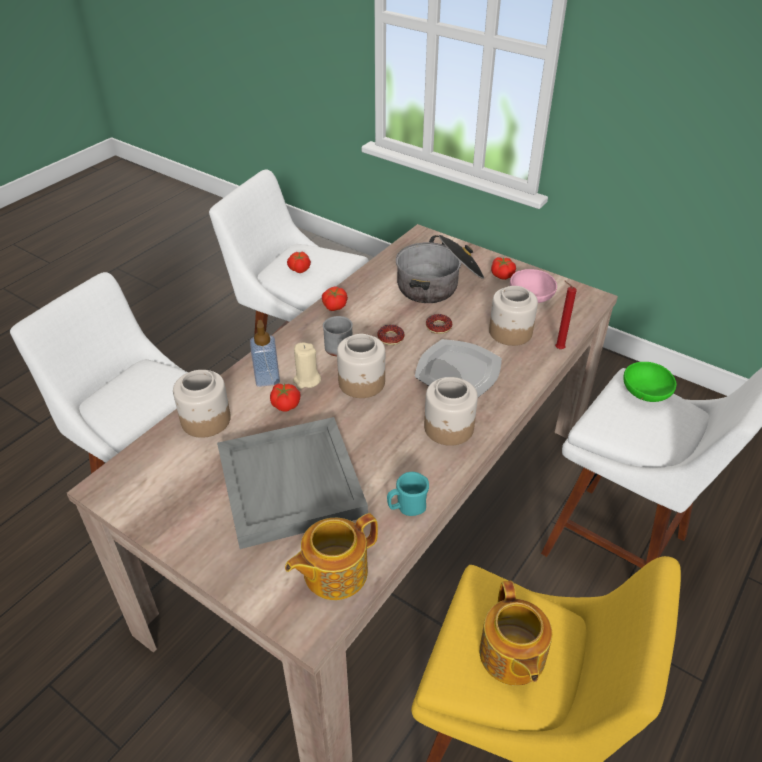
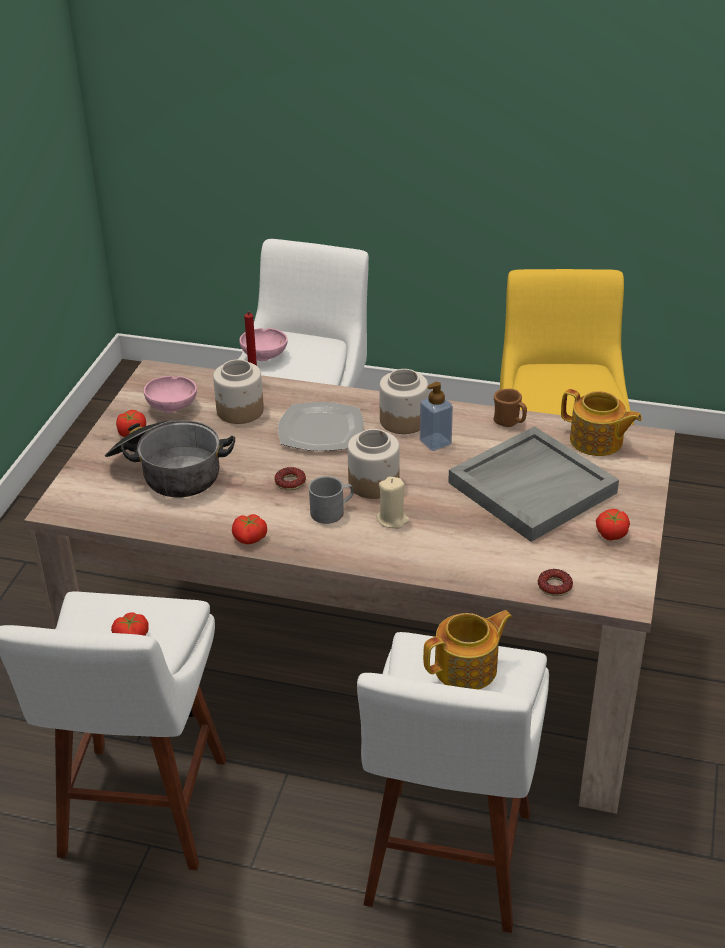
camera: 110 degrees left, 5 degrees down
(205, 420) = (495, 568): jar -> none
(267, 378) = (407, 547): soap dispenser -> soap dispenser (435, 442)
(286, 404) = (436, 522): tomato -> tomato (611, 533)
(407, 508) = (509, 422): turquoise mug -> brown mug
(438, 327) = (254, 455): donut -> donut (554, 586)
(511, 656) = (576, 384): teapot -> teapot (467, 668)
(645, 395) = (265, 356): green bowl -> pink bowl

